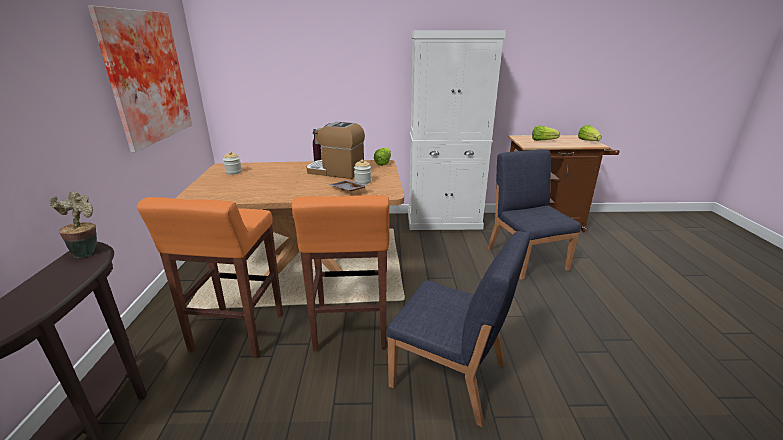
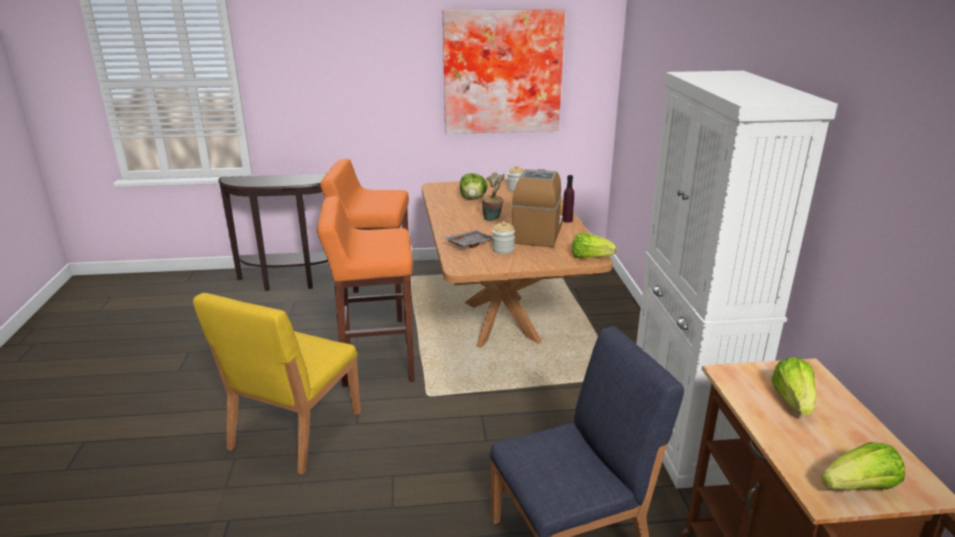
camera: 85 degrees right, 0 degrees up
(88, 251) = (322, 177): potted plant -> potted plant (493, 219)
(243, 186) = (473, 199): none -> lettuce
(450, 376) = (294, 431): blue chair -> yellow chair

